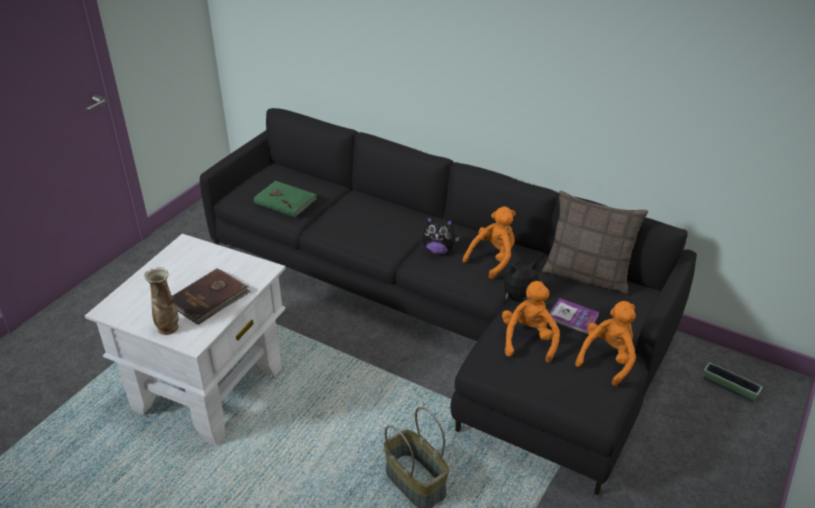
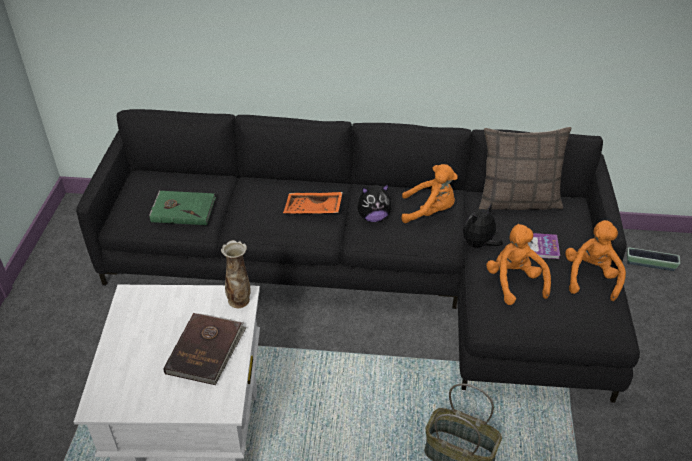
camera: 25 degrees left, 5 degrees up
(168, 328) = (185, 401): vase -> vase (239, 300)
(390, 229) = (313, 210): none -> orange tray
(493, 259) = (429, 211): orange plush toy -> orange plush toy turned 75 degrees clockwise

